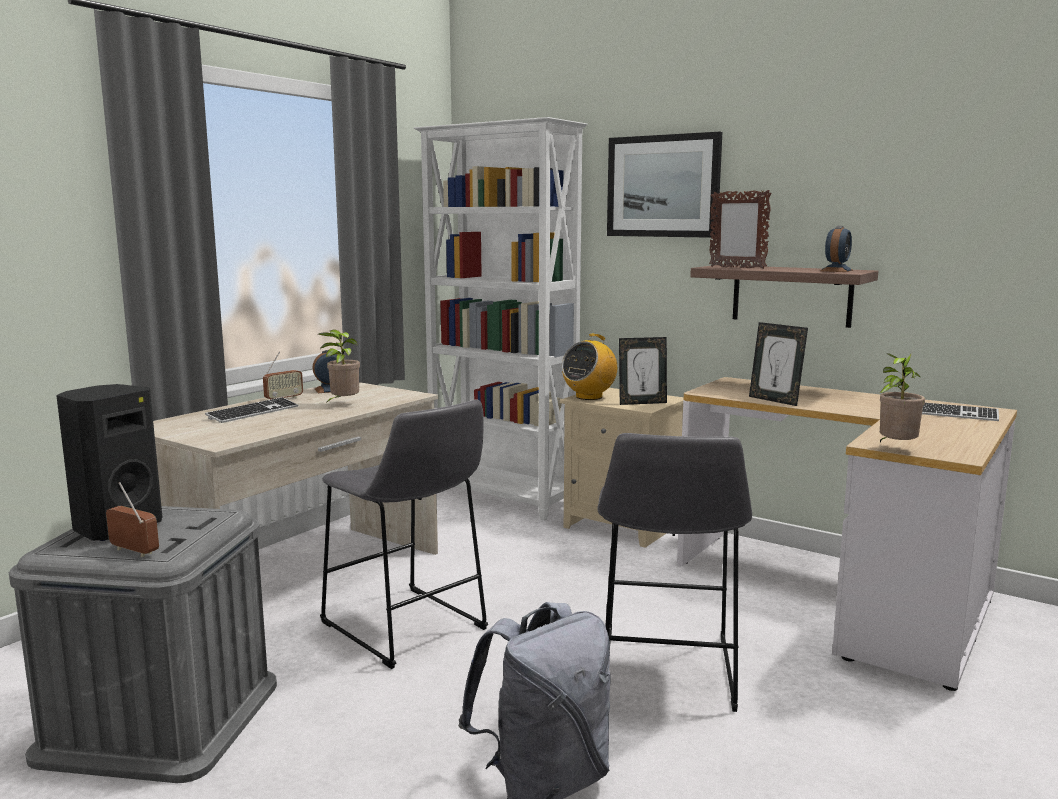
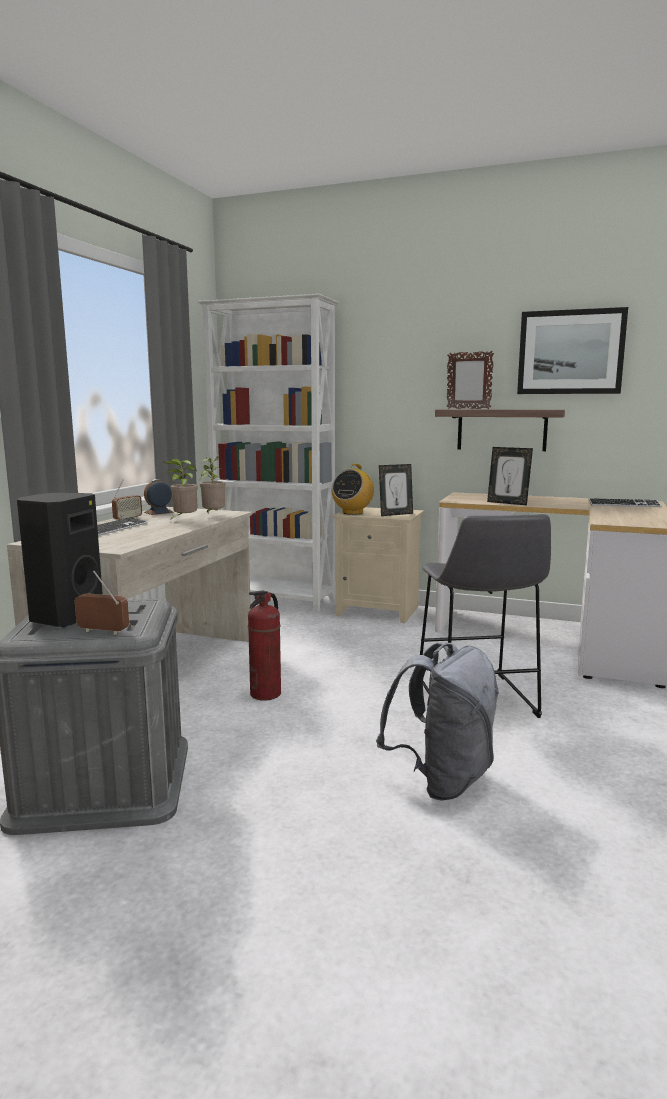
camera: 15 degrees left, 0 degrees up
(407, 629) = (266, 694): grey stool -> fire extinguisher
(663, 186) = (400, 351): picture -> picture (570, 352)
(836, 270) = (541, 409): alarm clock -> none
(895, 449) = (623, 523): potted plant -> potted plant (213, 516)

